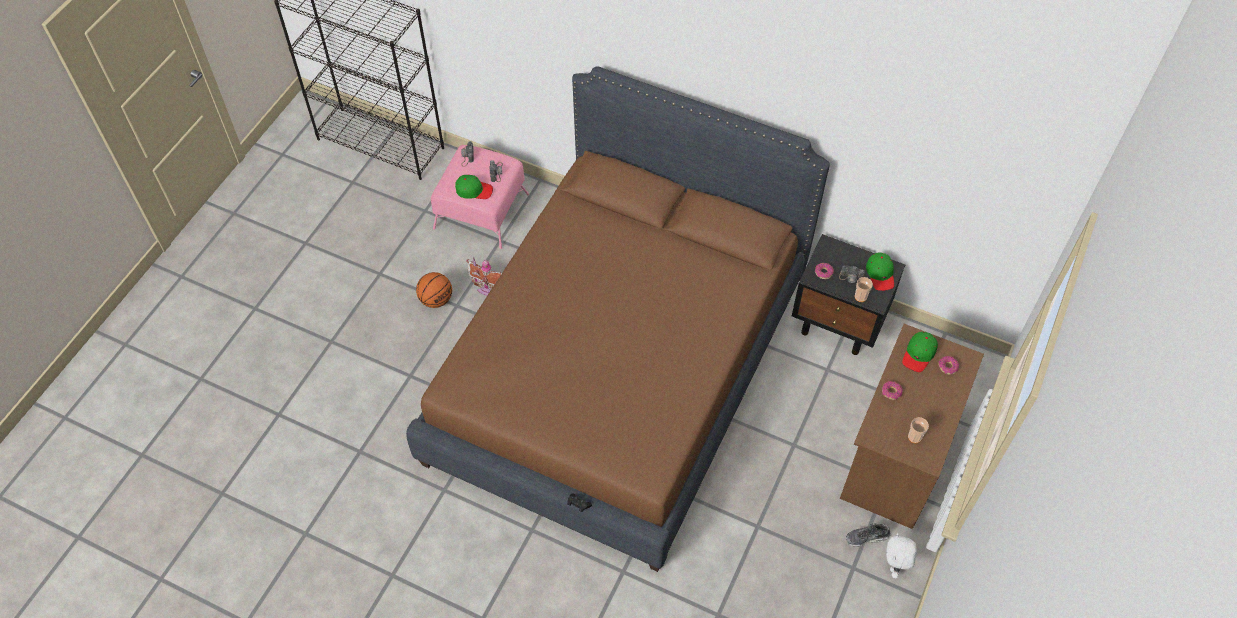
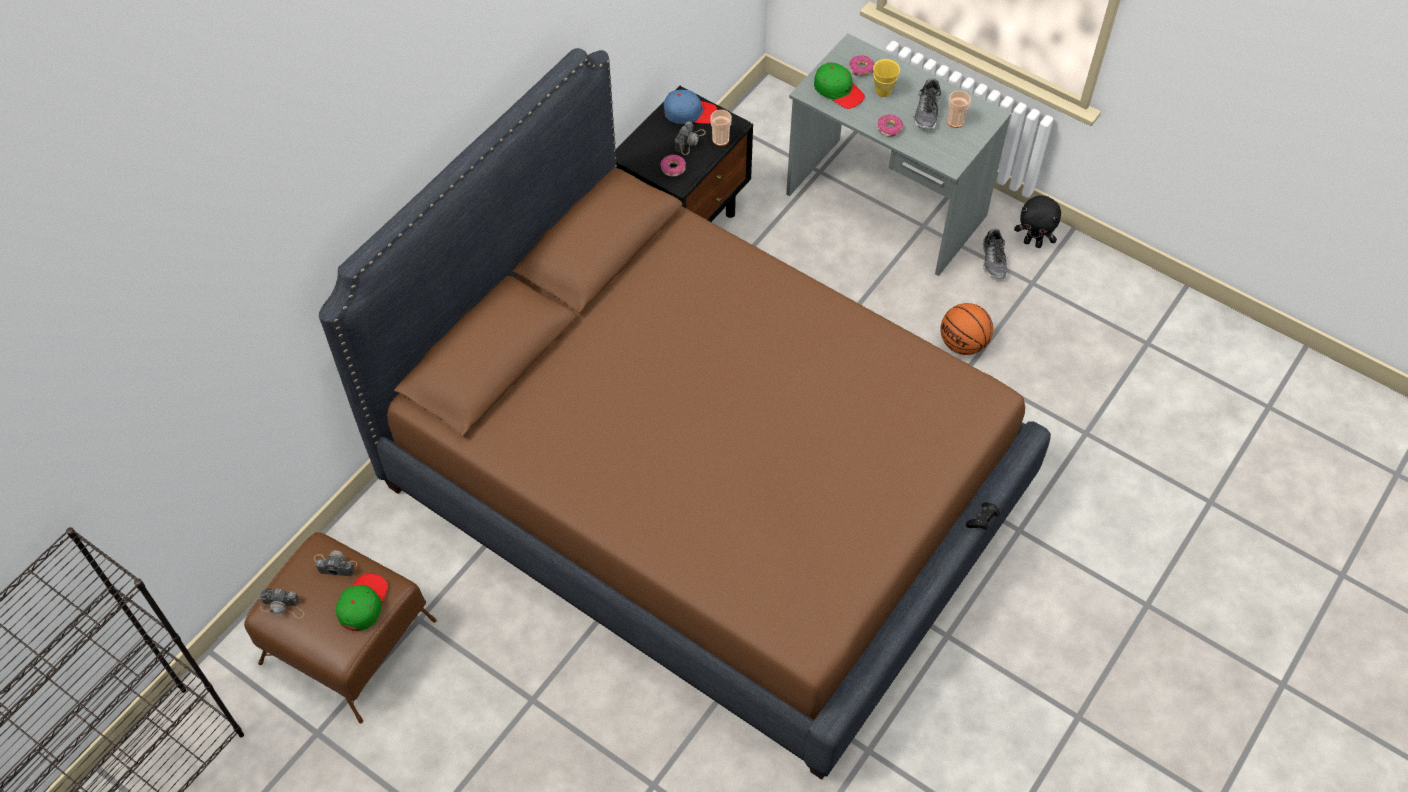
camera: 80 degrees left, 0 degrees up
(436, 300) = (513, 730): basketball -> basketball (963, 344)
(482, 210) = (347, 640): pink ottoman -> brown ottoman
(487, 287) = (508, 649): toy house -> none
(880, 274) = (689, 112): green cap -> blue cap
(894, 566) = (1033, 243): white plush toy -> black plush toy
(896, 454) = (885, 207): brown desk -> grey desk
(917, 416) = (927, 112): none -> shoe
(928, 384) = (883, 92): none -> yellow cup

